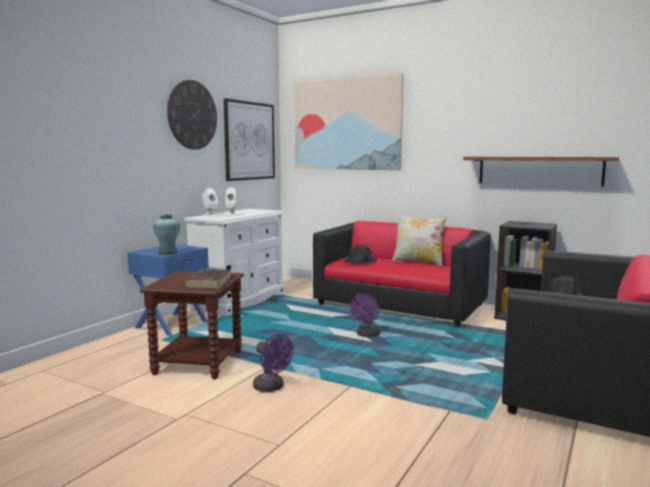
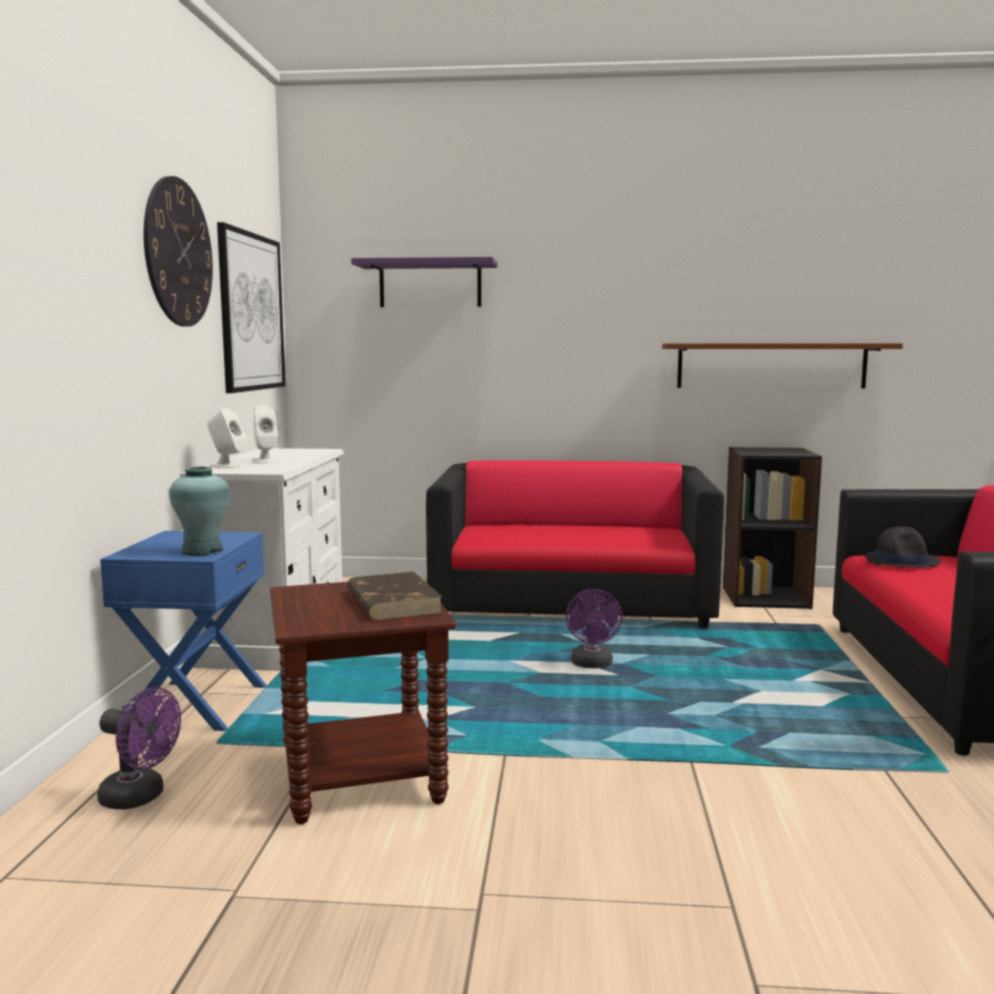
camera: 25 degrees left, 0 degrees up
(272, 388) = (569, 796): purple fan -> purple fan (140, 797)
(346, 124) = (430, 284): picture -> purple shelf
(360, 261) = (508, 533): black hat -> none
(418, 262) = (601, 526): pillow -> none

